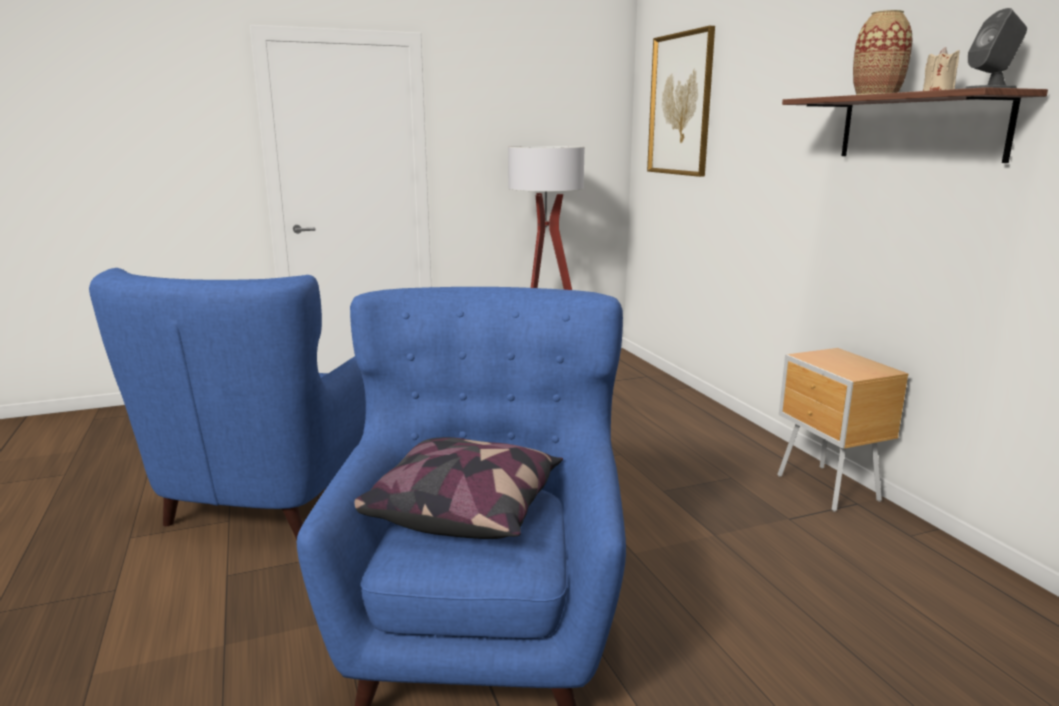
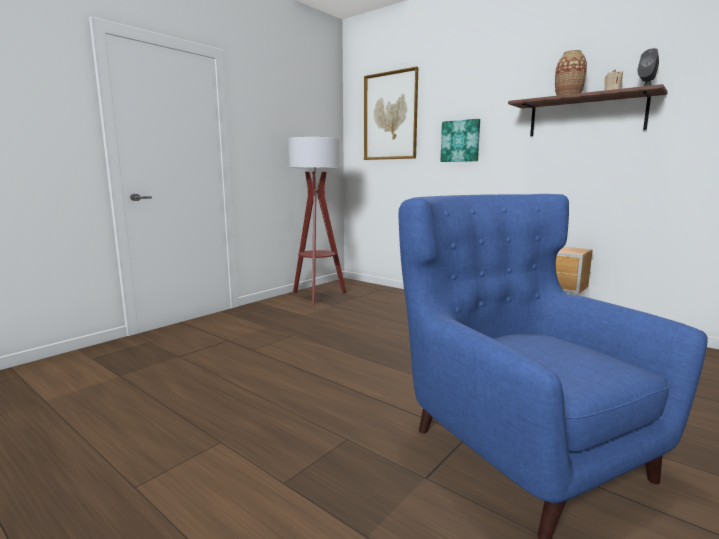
camera: 30 degrees left, 5 degrees down
(271, 496) = (232, 413): blue armchair -> none
(464, 510) = (530, 352): pillow -> none
(756, 154) = (460, 141): none -> picture

